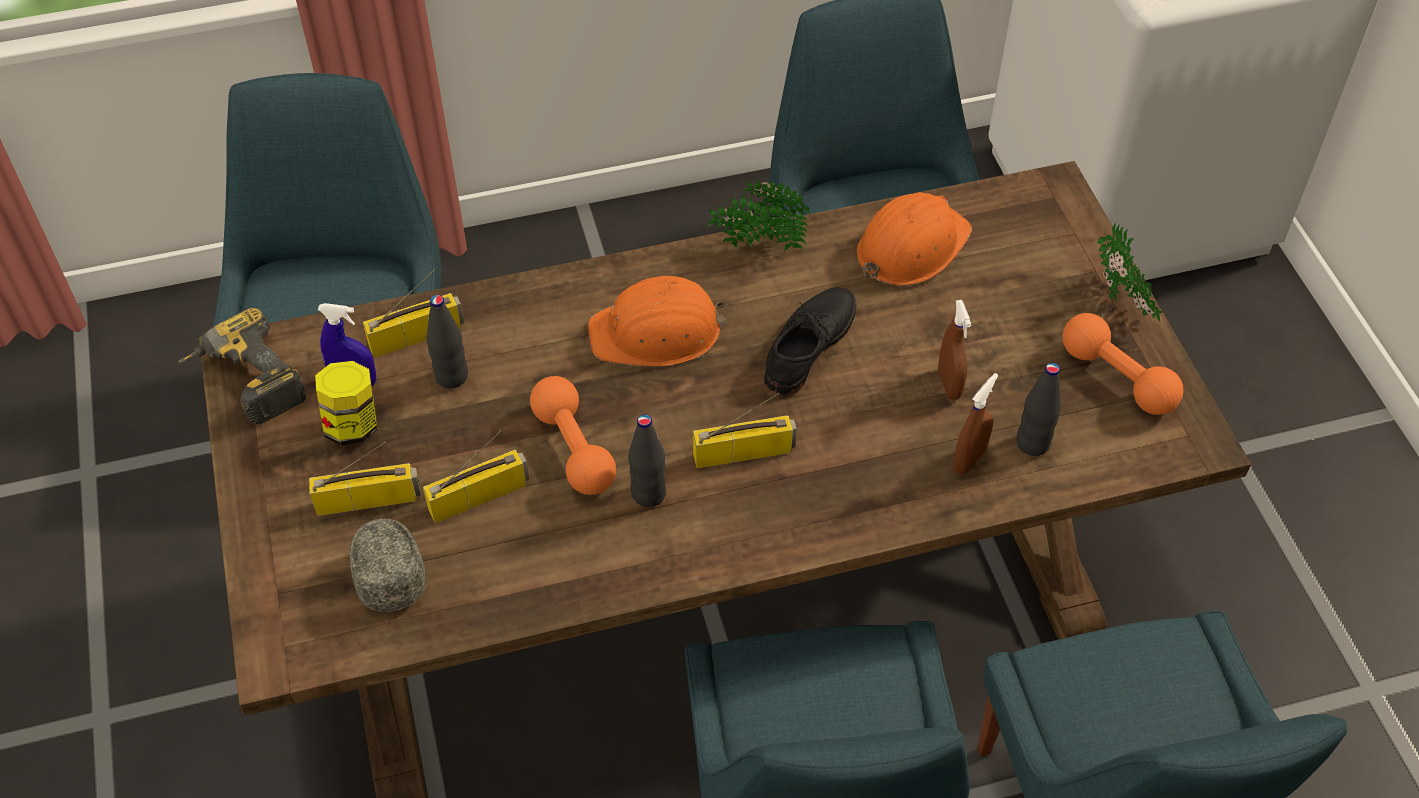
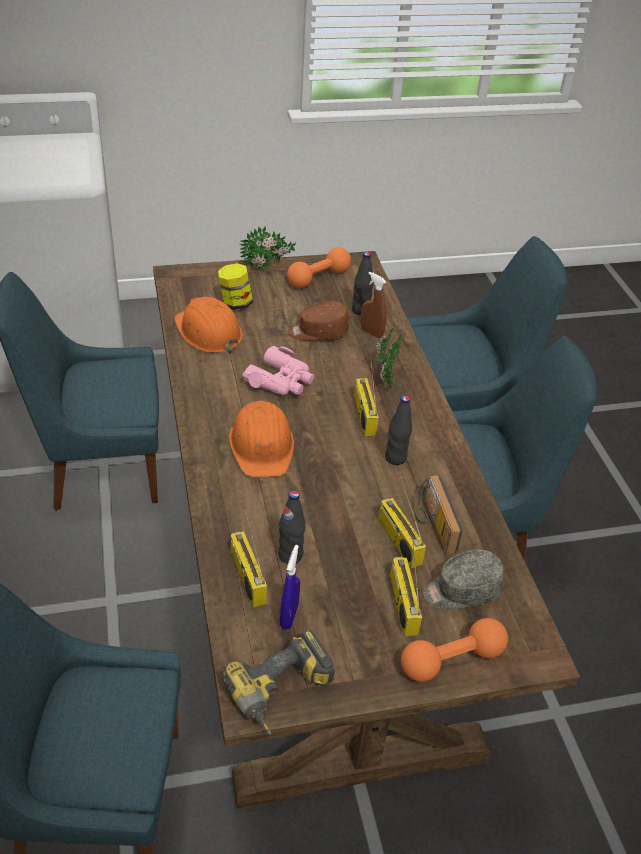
camera: 90 degrees left, 10 degrees down
(353, 425) = (333, 615): jar -> jar (235, 303)
(512, 538) = (432, 524): none -> radio
(574, 449) = (359, 491): orange dumbbell -> orange dumbbell (451, 660)
(759, 244) = (191, 393): potted plant -> potted plant (385, 380)
(808, 343) = (281, 380): black shoe -> pink binoculars
(949, 384) = (318, 332): brown spray bottle -> brown cap

